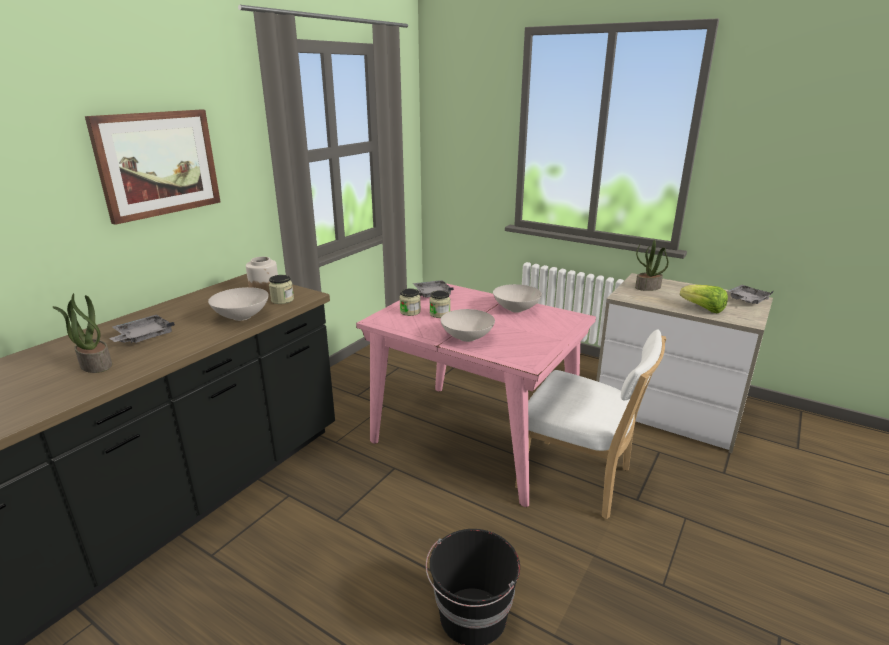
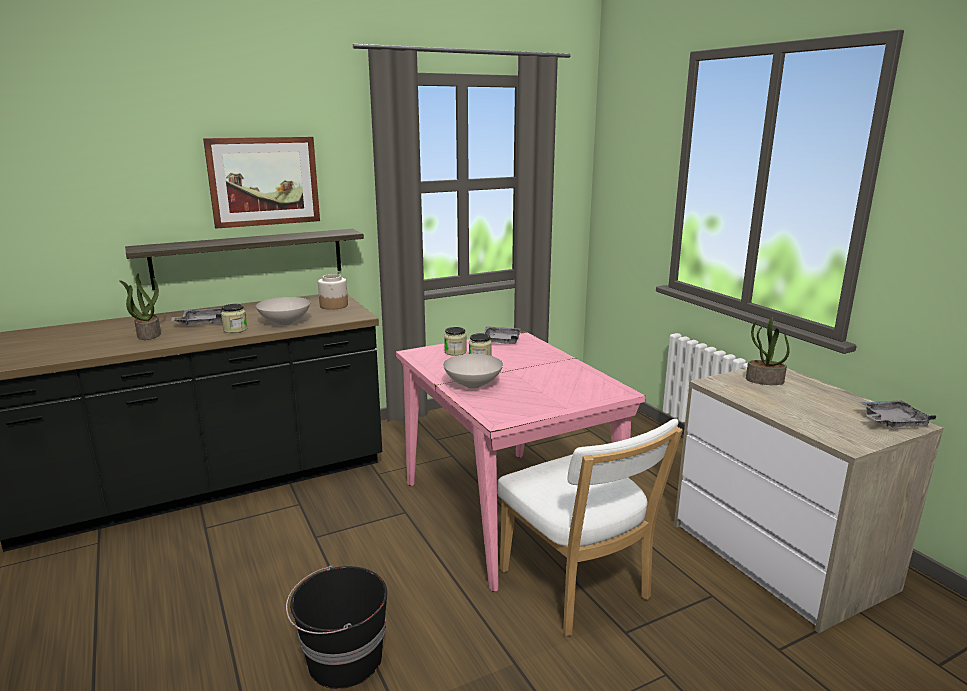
camera: 30 degrees right, 5 degrees down
(153, 253) = (249, 258): none -> shelf
(282, 300) = (334, 316): jar -> jar (235, 330)
(516, 309) = (564, 371): white bowl -> none
(703, 309) = (803, 417): lettuce -> none

